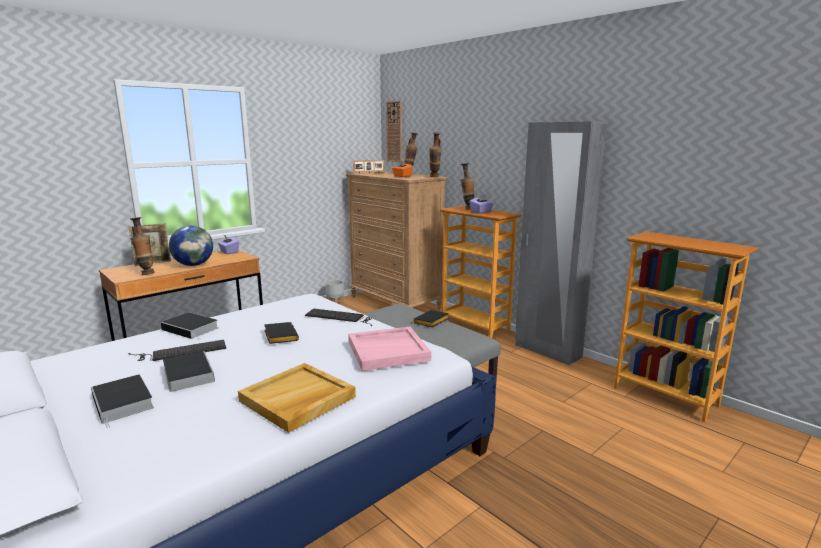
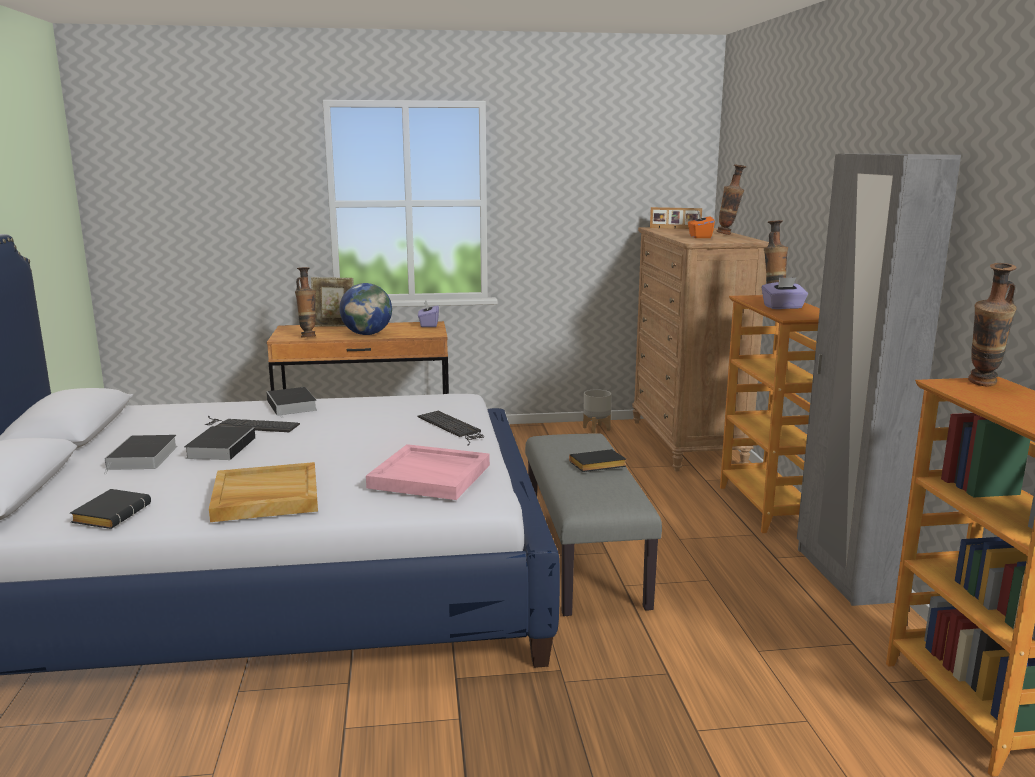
camera: 35 degrees right, 0 degrees up
(279, 336) = (356, 433): black book -> black book (111, 514)
(394, 131) = (729, 162): wall clock -> none
(434, 177) = (746, 241): vase -> vase (982, 385)

